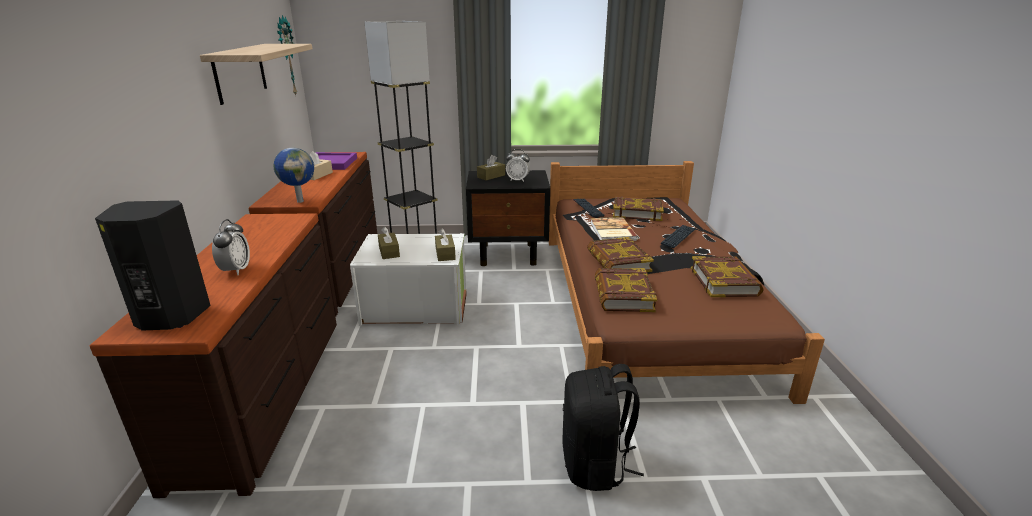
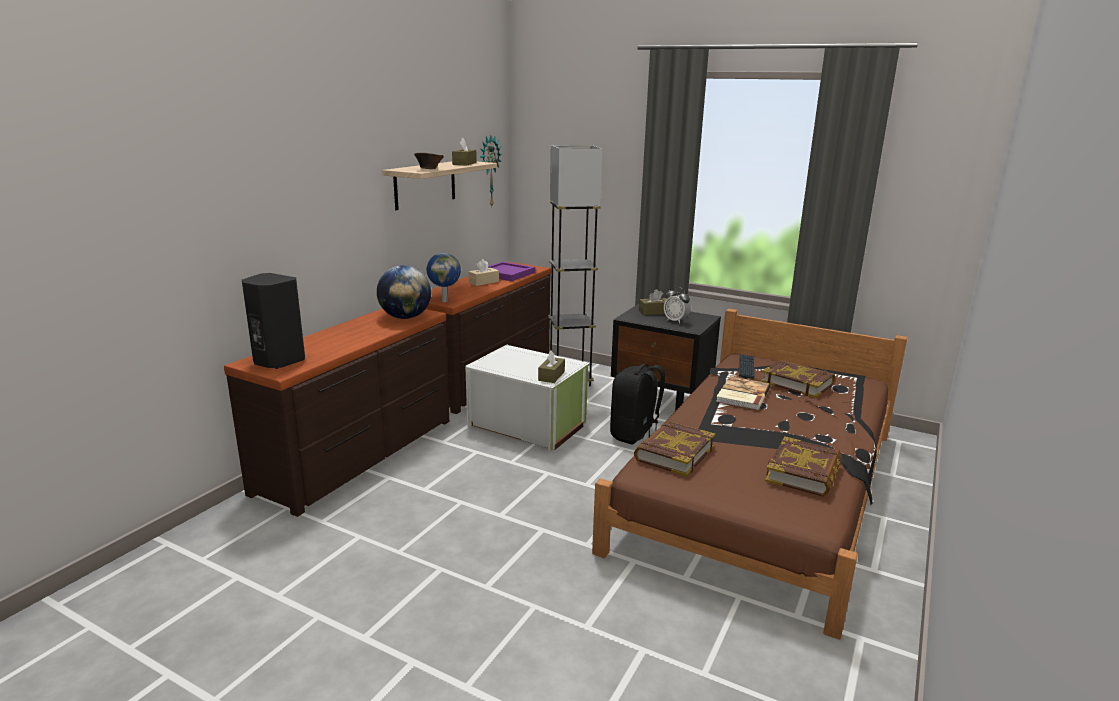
camera: 30 degrees right, 5 degrees down
(236, 270) = (345, 342): alarm clock -> none
(258, 51) = (429, 169): none -> brown bowl
(277, 227) = (405, 317): none -> globe
(389, 251) = (506, 363): brown tissue box -> brown tissue box (464, 163)
(595, 464) = (554, 598): black backpack -> black backpack (635, 435)
(618, 261) = (710, 424): book -> none
(678, 237) = (812, 418): keyboard -> none

